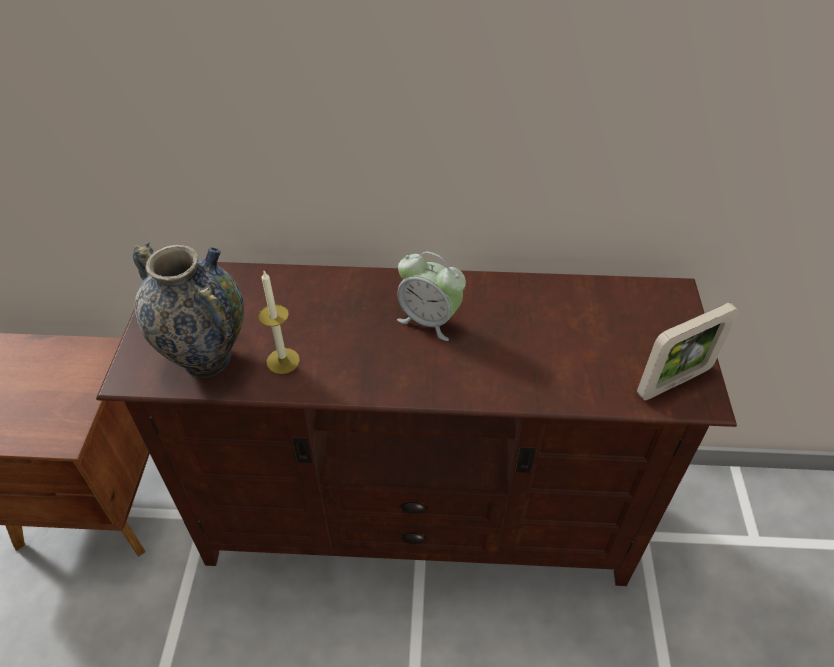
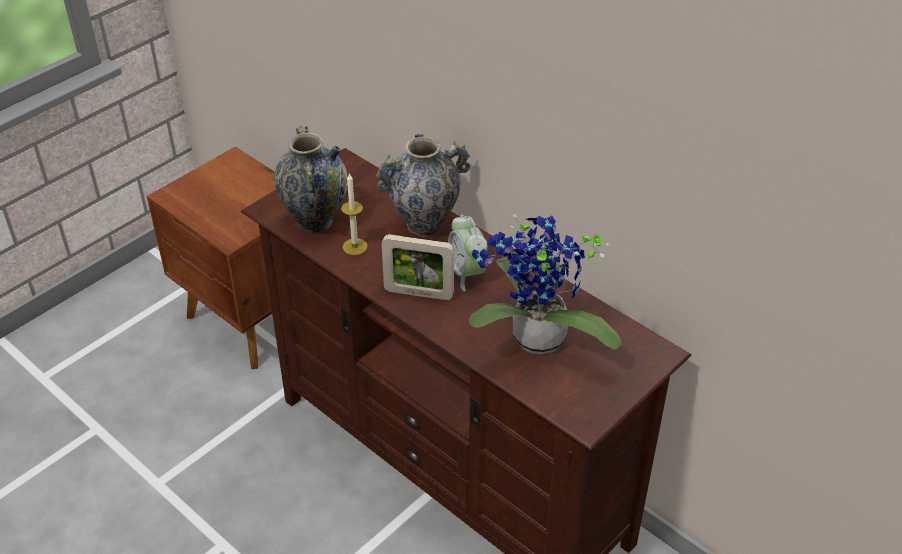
camera: 40 degrees right, 5 degrees down
(331, 295) = (424, 225): none -> vase
(570, 351) = (535, 343): none -> potted plant
(674, 382) = (580, 400): picture frame -> picture frame (419, 293)

